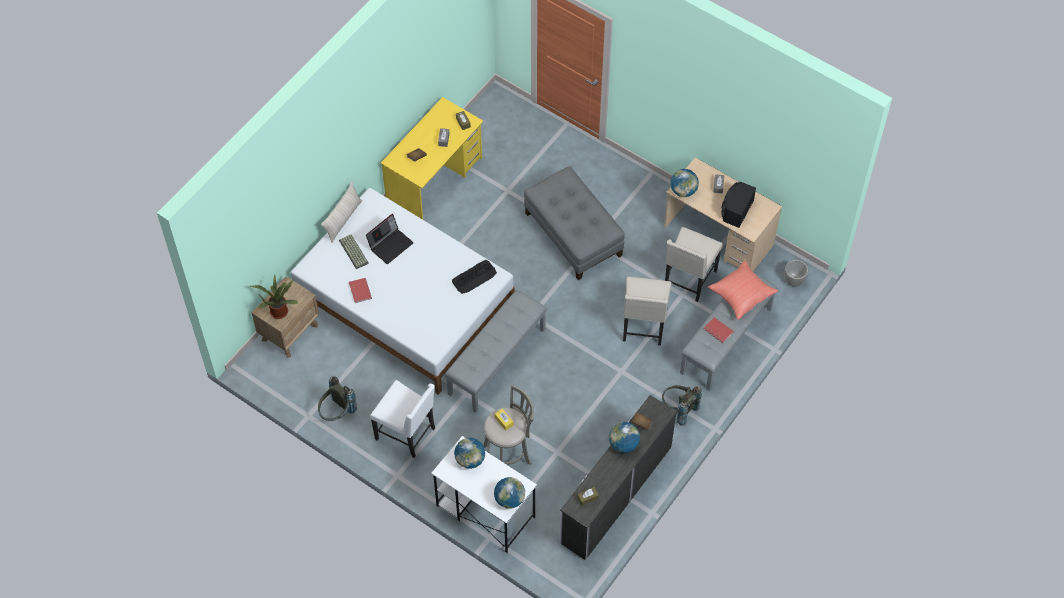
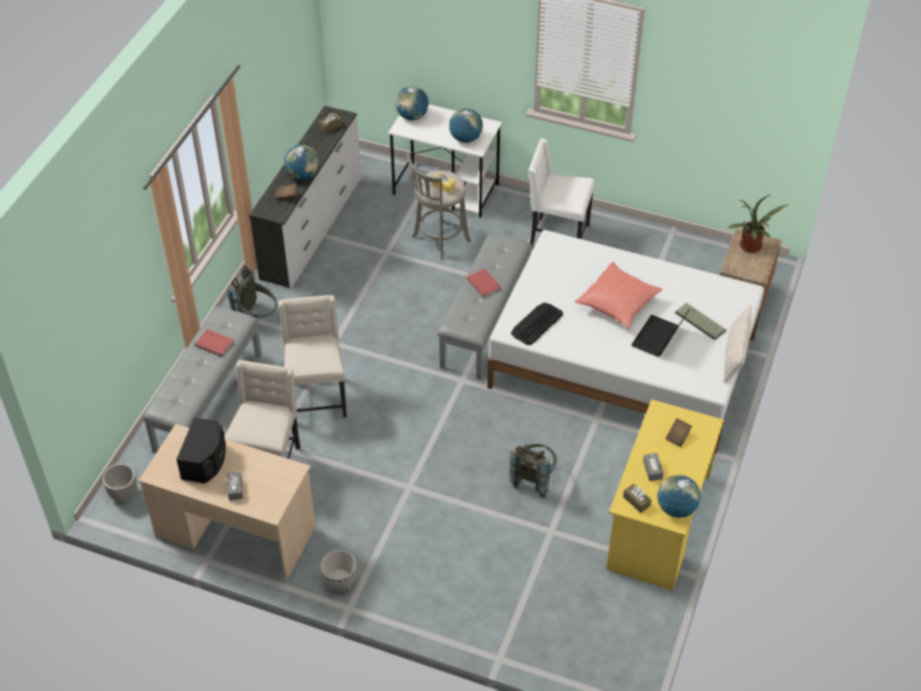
camera: 165 degrees right, 10 degrees down
(337, 413) = (642, 240): grey backpack -> grey backpack (534, 478)
(359, 291) = (669, 281): red book -> red book (484, 283)
(574, 234) = (438, 491): grey ottoman -> none
(655, 189) = (340, 581): none -> planter
(683, 191) = (285, 471): globe -> globe (676, 508)
(741, 295) = (190, 390): red pillow -> red pillow (618, 304)

